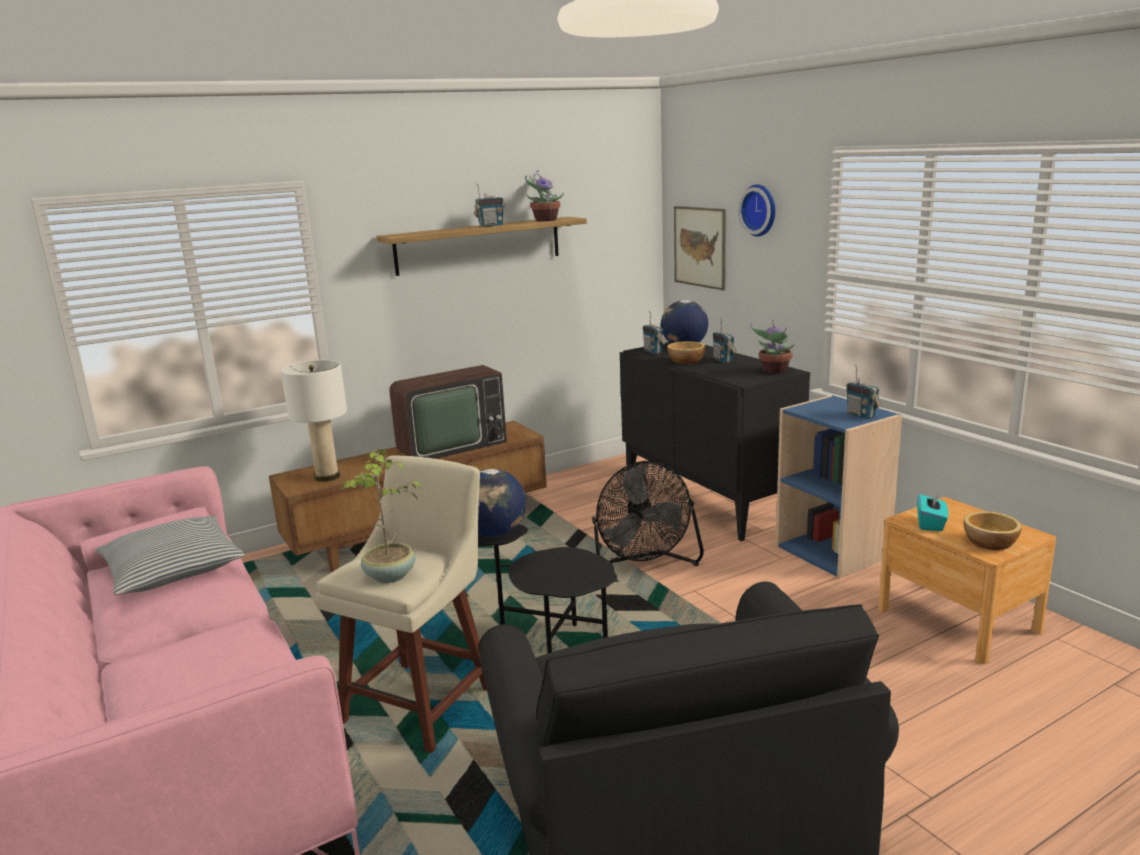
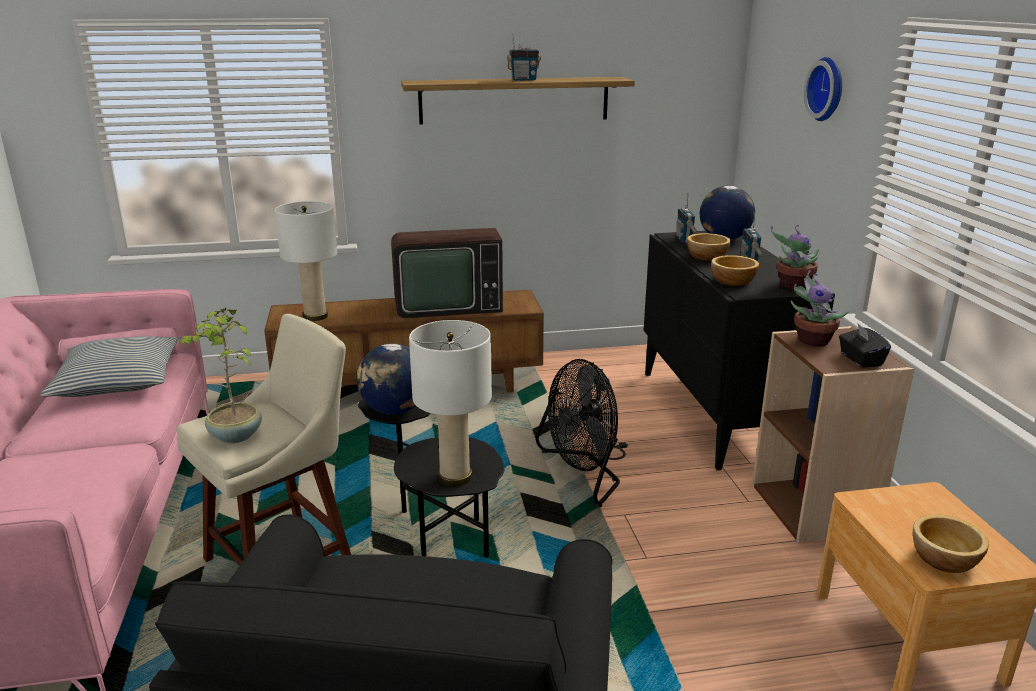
camera: 20 degrees right, 5 degrees up
(544, 220) = (587, 79): potted plant -> potted plant (811, 340)
(575, 579) = (454, 477): none -> white table lamp
(638, 565) = (587, 471): black fan -> black fan turned 60 degrees clockwise
(699, 247) = (770, 125): picture -> none
(726, 375) = (733, 281): none -> bowl
(833, 551) = (814, 508): blue bookcase -> brown bookcase
(861, 415) = (860, 360): radio -> black tissue box
(931, 524) = (887, 513): turquoise tissue box -> none

